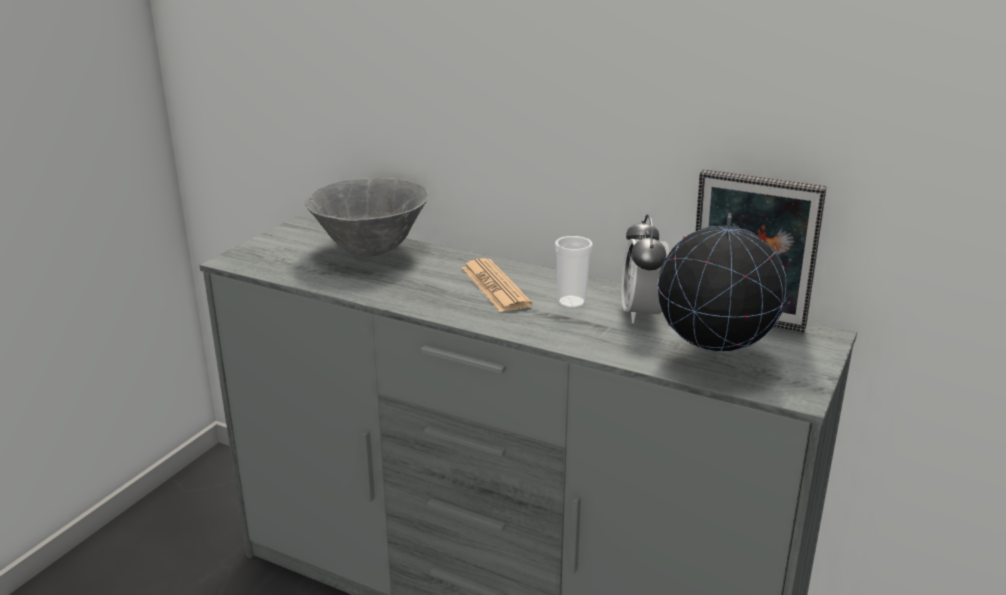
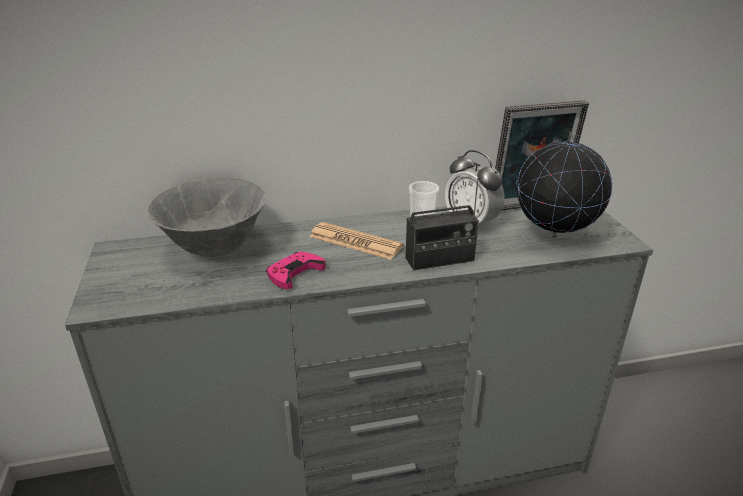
camera: 40 degrees left, 5 degrees up
(400, 291) = (294, 273): none -> pink game controller
(547, 330) = (440, 259): none -> radio

